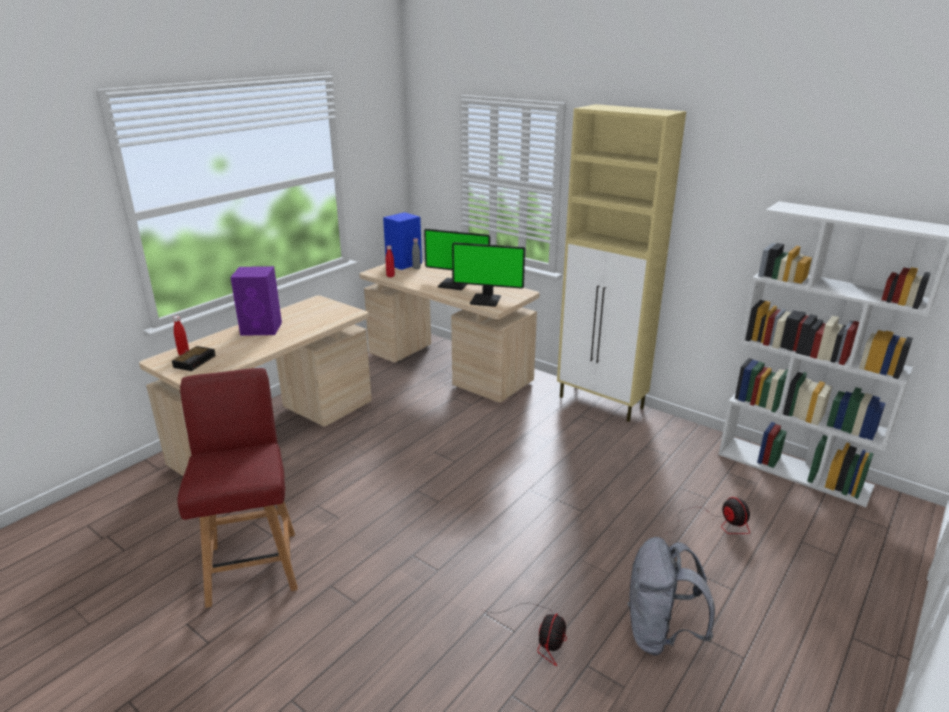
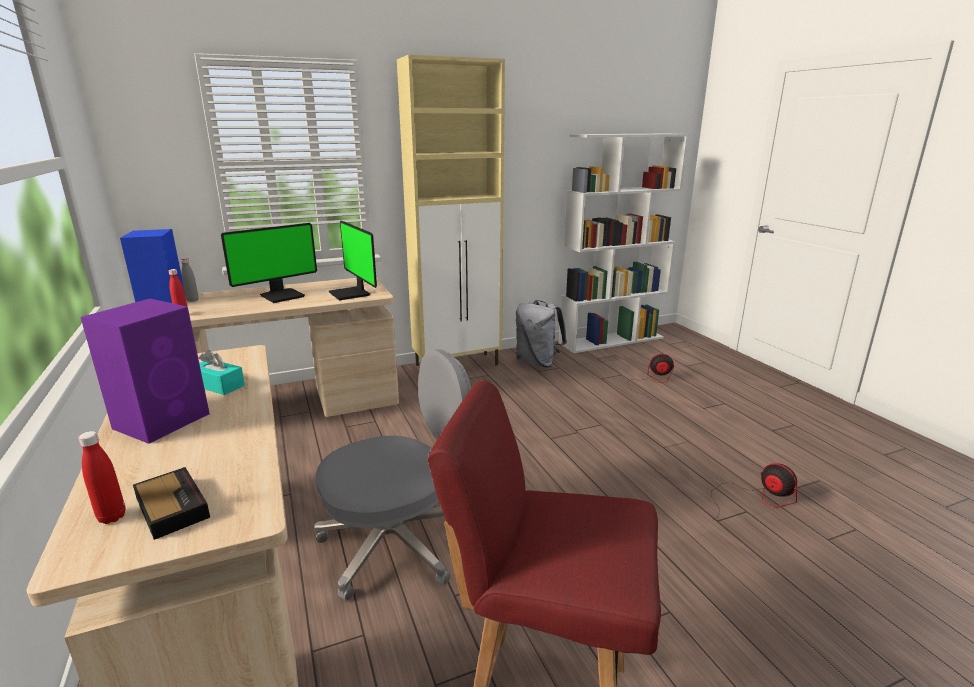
camera: 60 degrees left, 5 degrees down
(306, 324) = (218, 385): none -> turquoise tissue box
(348, 468) = (397, 543): none -> grey office chair
(486, 300) = (351, 294): monitor -> monitor turned 105 degrees clockwise
(660, 634) = (764, 445): grey backpack -> grey backpack (537, 362)

